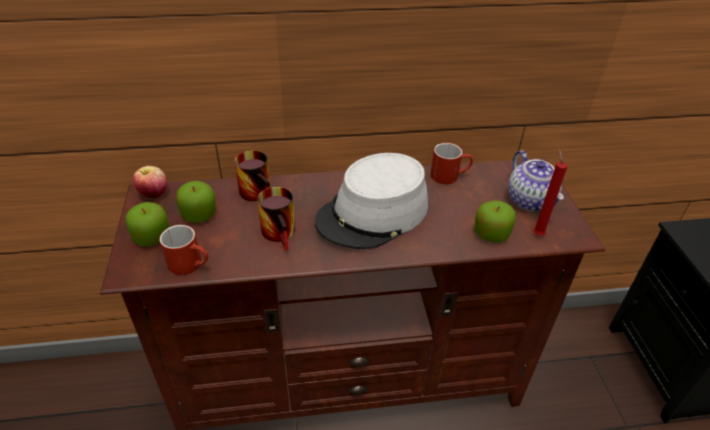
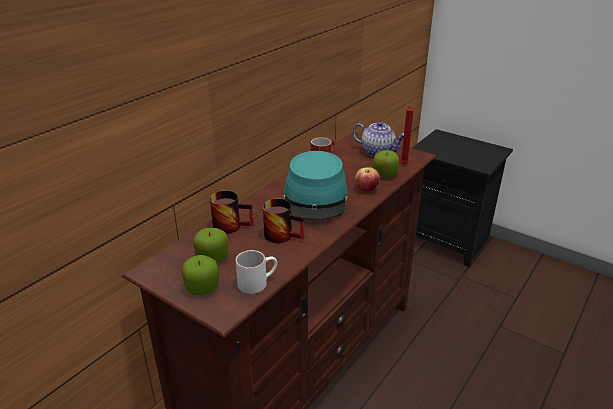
camera: 45 degrees left, 10 degrees down
(154, 194) = (156, 267): apple -> apple (366, 189)
(191, 264) = (257, 282): red mug -> white mug
(373, 214) = (316, 198): grey hat -> turquoise hat

